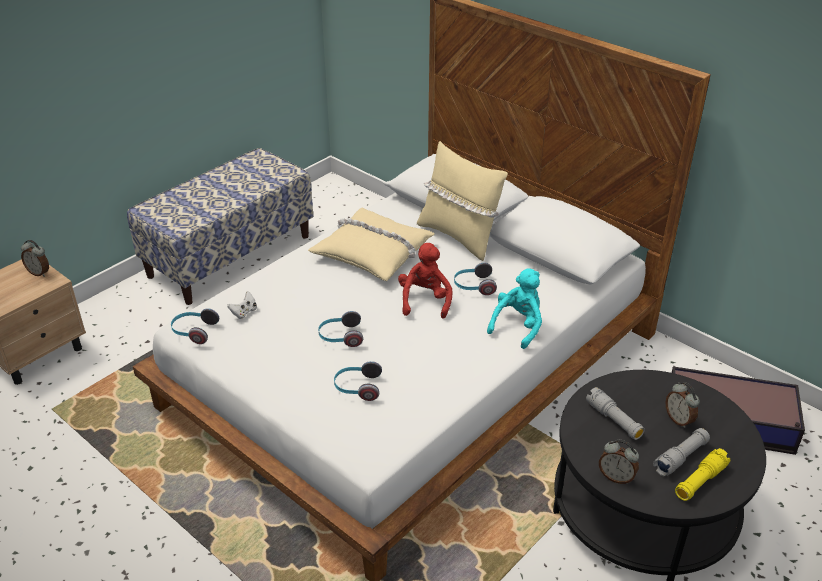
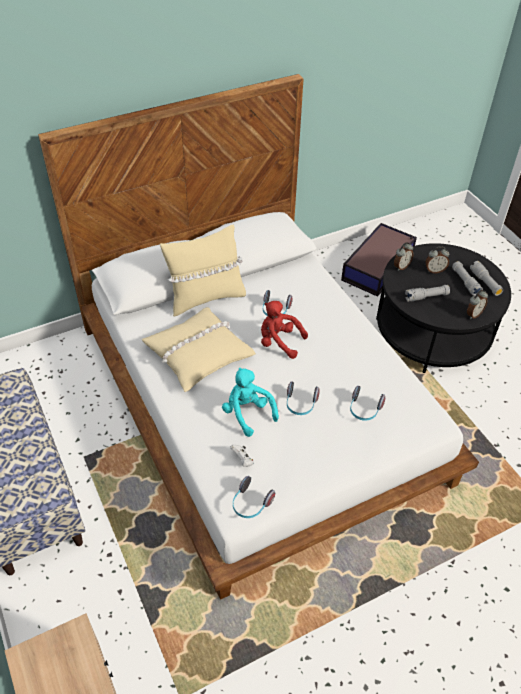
camera: 70 degrees left, 10 degrees up
(39, 272) = (51, 646): alarm clock -> alarm clock (401, 266)
(518, 326) = (330, 304): turquoise plush toy -> turquoise plush toy (247, 413)
(700, 481) = (485, 283): yellow flashlight -> grey flashlight

